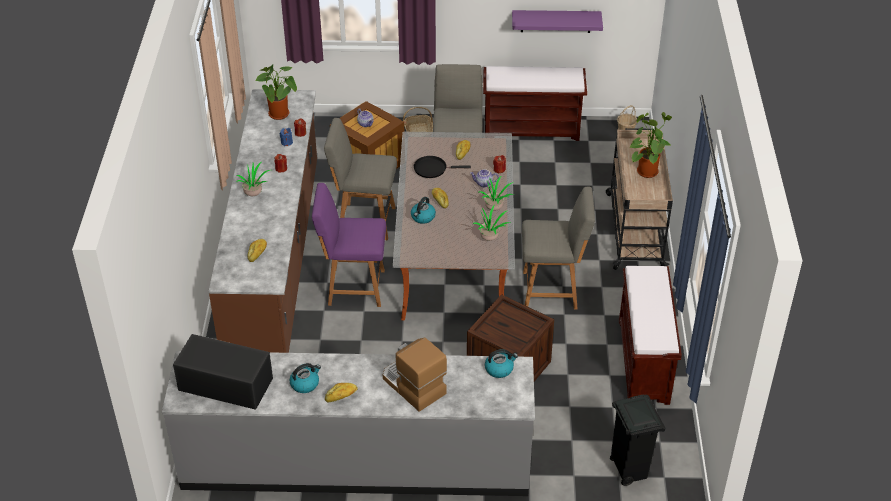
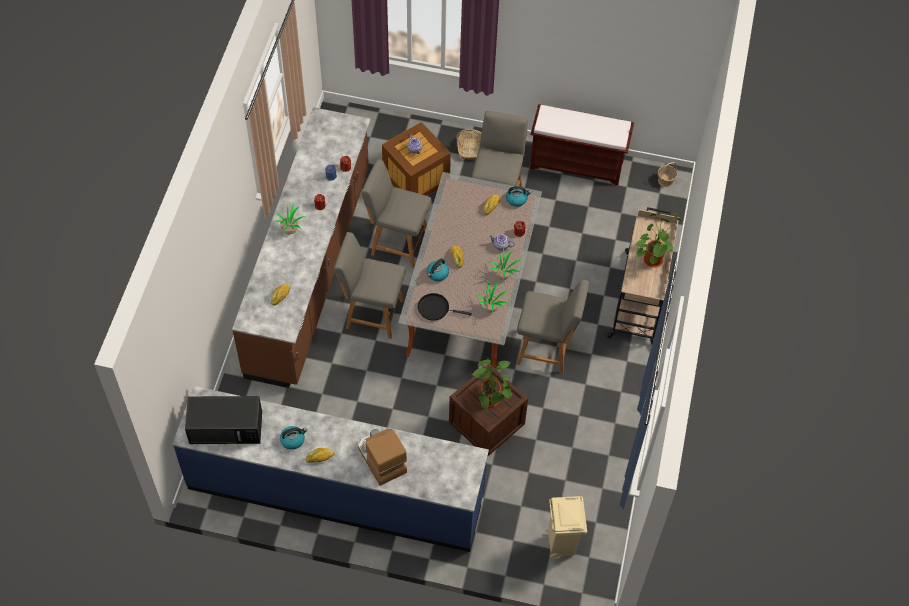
camera: 10 degrees right, 15 degrees up
(224, 384) = (227, 427): black microwave -> black microwave turned 150 degrees clockwise
(280, 115) = (332, 143): potted plant -> potted plant (491, 400)
(353, 287) = (372, 313): purple chair -> grey chair
(356, 462) = (336, 492): grey counter -> blue counter
(432, 169) = (459, 220): black frying pan -> black frying pan (436, 308)
(499, 369) = (457, 456): kettle -> kettle (516, 199)
(556, 21) = (610, 80): purple shelf -> none
(629, 470) = (561, 544): black trash can -> beige trash can
(644, 362) = (606, 440): brown bench -> none

